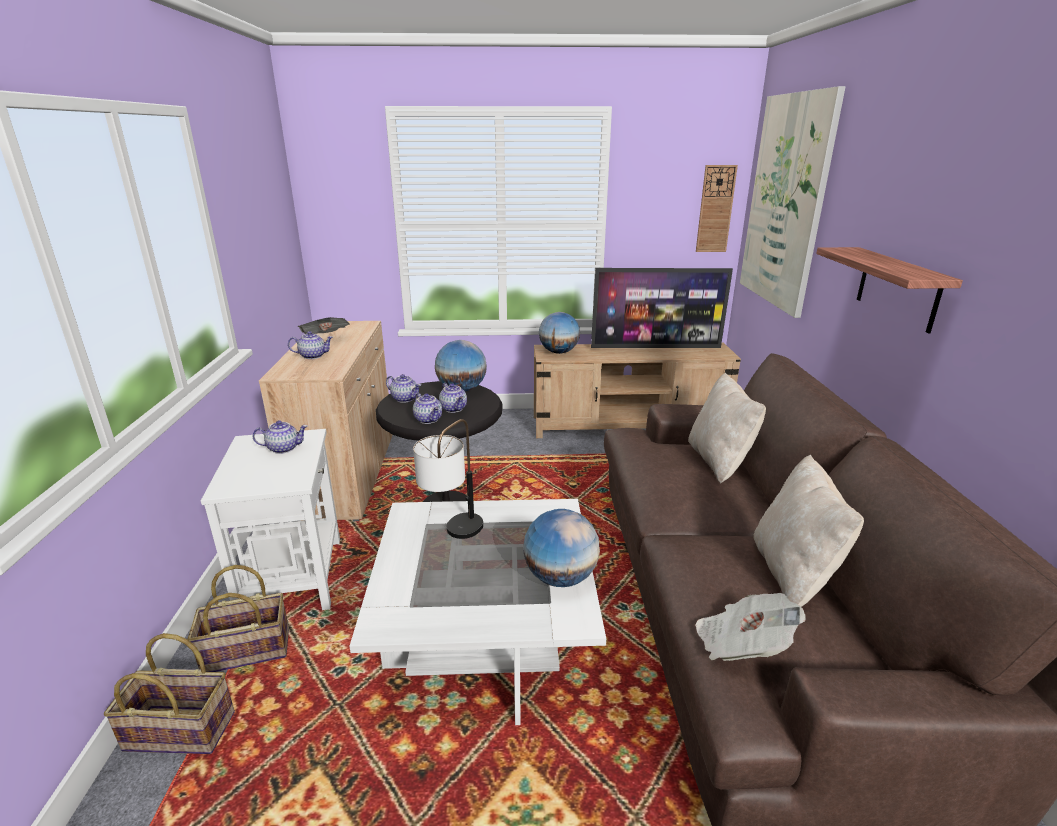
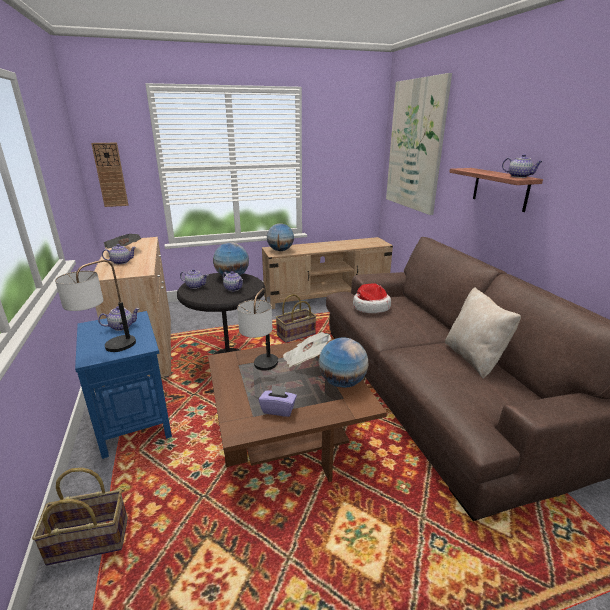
camera: 15 degrees left, 0 degrees up
(246, 651) = (119, 476): basket -> basket (296, 335)
(249, 480) = (107, 350): none -> table lamp
(294, 577) = (135, 421): white side table -> blue side table
(429, 419) = (220, 297): teapot -> teapot (519, 176)
(448, 603) = (278, 409): none -> purple tissue box
(485, 640) = (289, 436): white coffee table -> brown coffee table
(655, 347) = (339, 243): television -> none
(659, 459) = (370, 307): none -> hat
(715, 209) = (367, 153): wall clock -> wall clock (110, 175)
(719, 461) = (404, 304): beige pillow -> none
(742, 644) = (466, 400): newspaper -> newspaper (305, 360)

